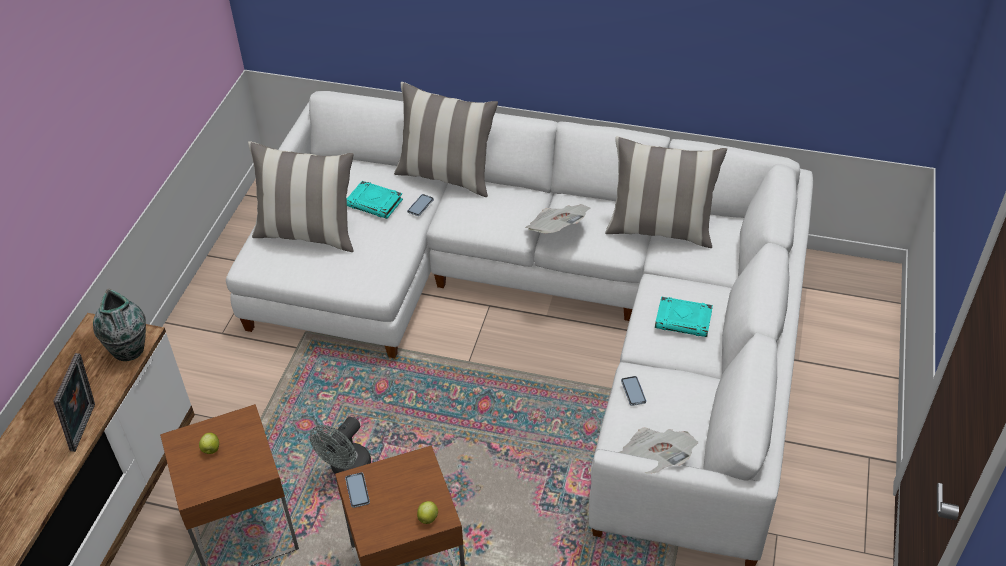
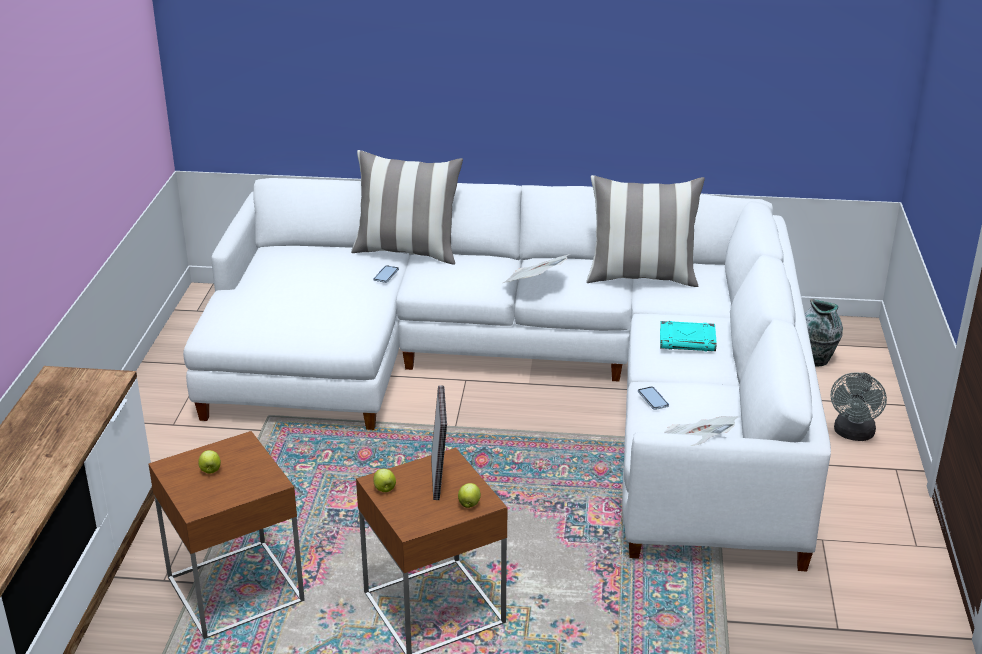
camera: 10 degrees left, 15 degrees down
(86, 427) = (65, 456): picture frame -> picture frame (439, 479)
(129, 350) = (100, 391): vase -> vase (815, 360)
(308, 234) = (269, 304): pillow -> none
(346, 469) = (342, 527): grey fan -> grey fan (853, 434)
(357, 490) = (385, 489): phone -> apple
(375, 203) = (337, 275): turquoise book -> none

